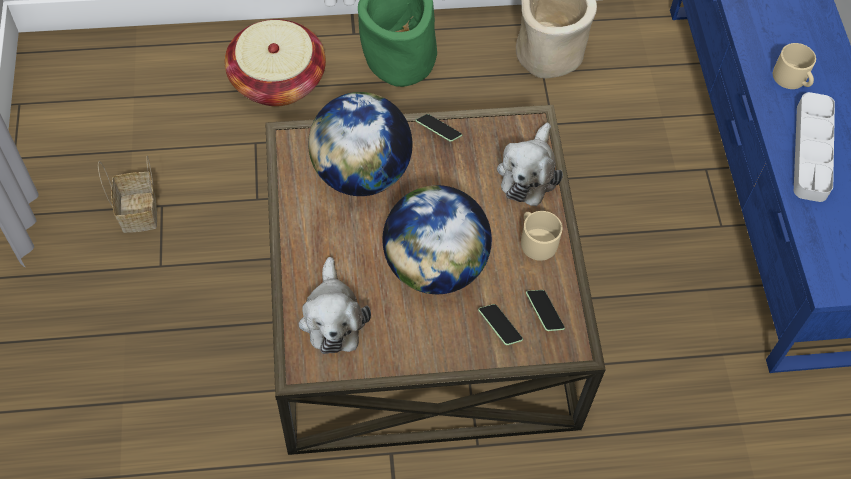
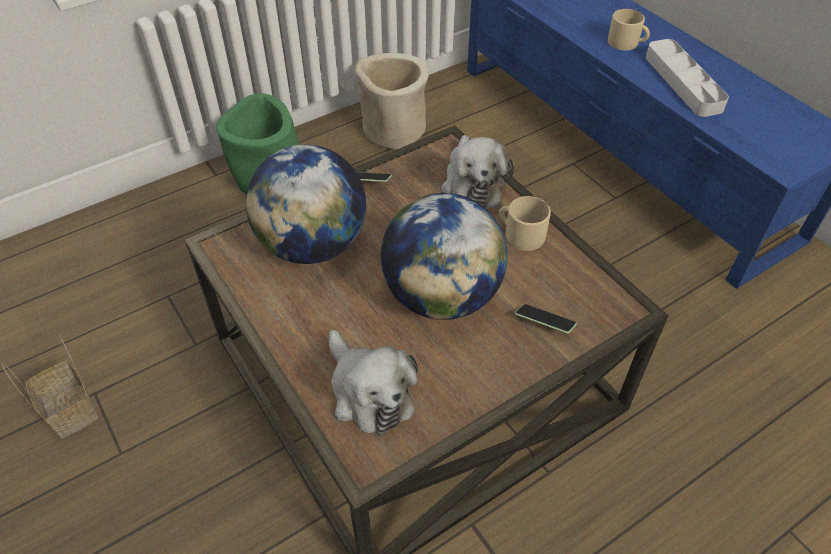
camera: 25 degrees left, 10 degrees down
(277, 80) = (163, 236): basket -> none
(544, 313) = (575, 292): phone -> none

